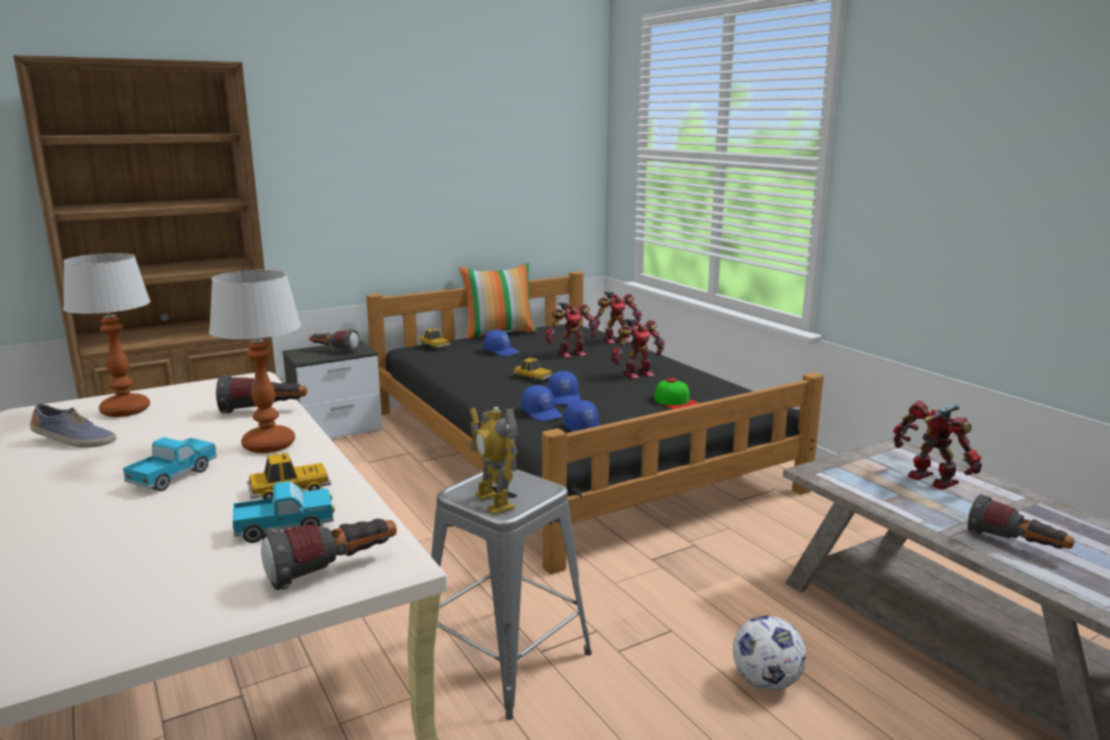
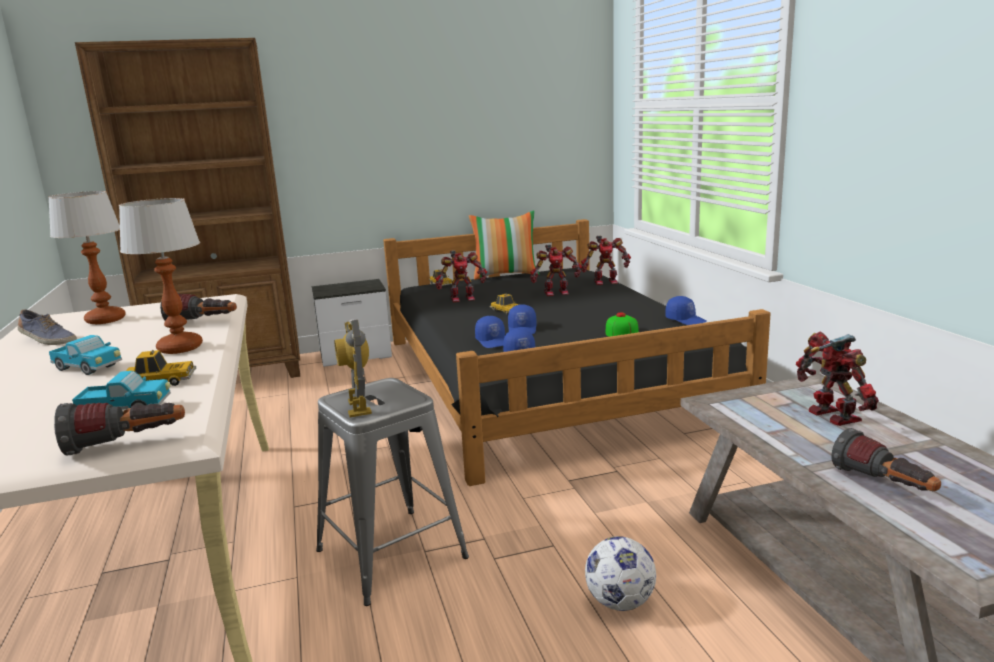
camera: 15 degrees right, 0 degrees up
(174, 476) = (88, 368): toy truck -> toy truck turned 75 degrees clockwise
(334, 350) = (351, 286): flashlight -> none
(502, 351) = (495, 289): blue cap -> blue cap (686, 320)
(637, 374) = (604, 311): toy robot -> toy robot (462, 298)

